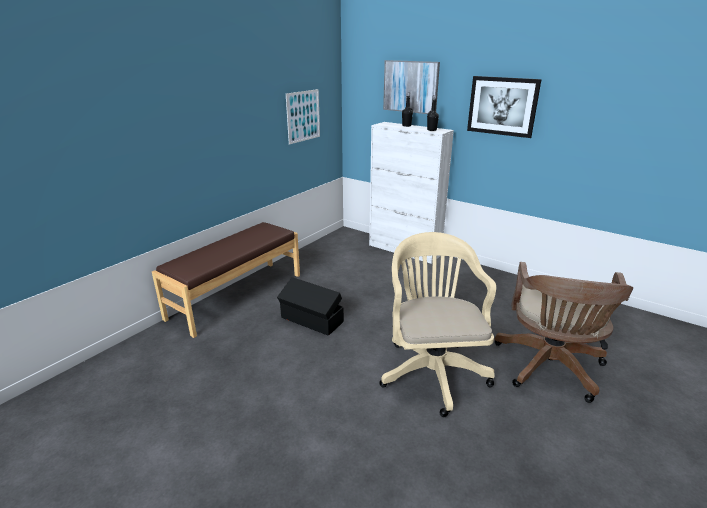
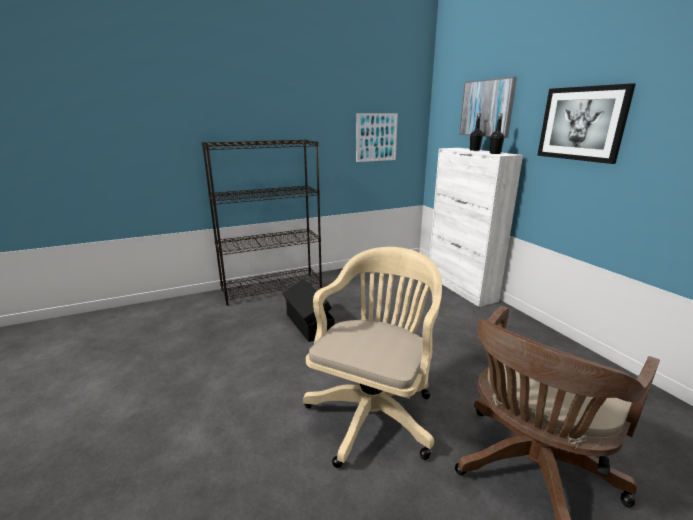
camera: 30 degrees right, 5 degrees down
(236, 295) = (272, 288): brown bench -> black bookcase

